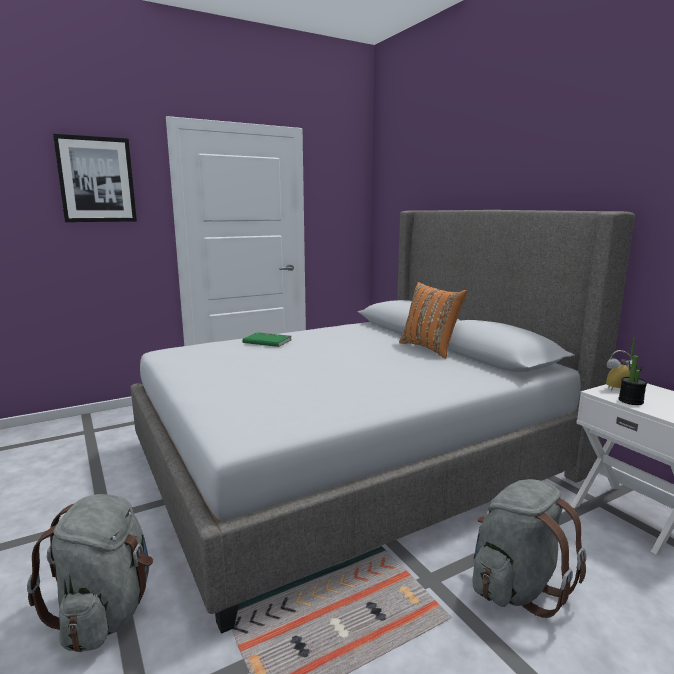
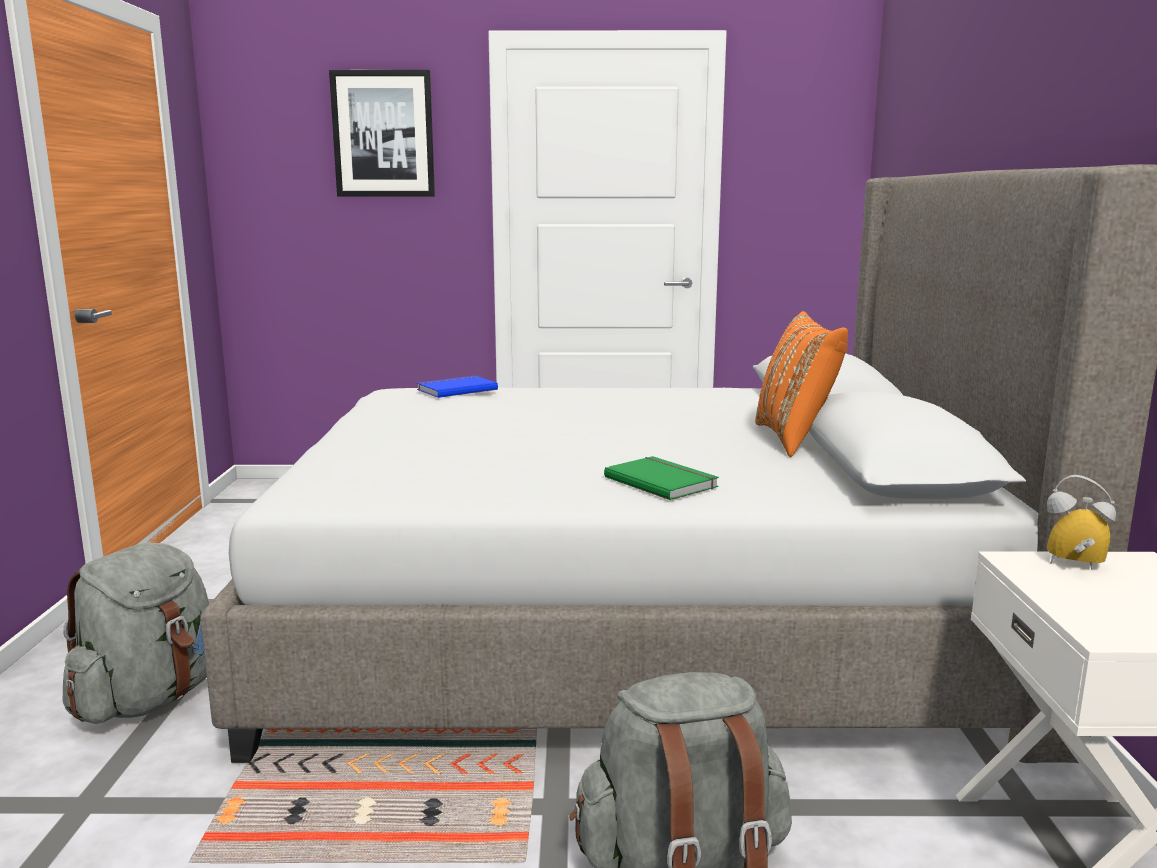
camera: 30 degrees right, 0 degrees up
(211, 345) = (456, 389): none -> blue book
(268, 341) = (547, 394): green book -> green book (662, 481)
(630, 401) = (1057, 586): potted plant -> none

